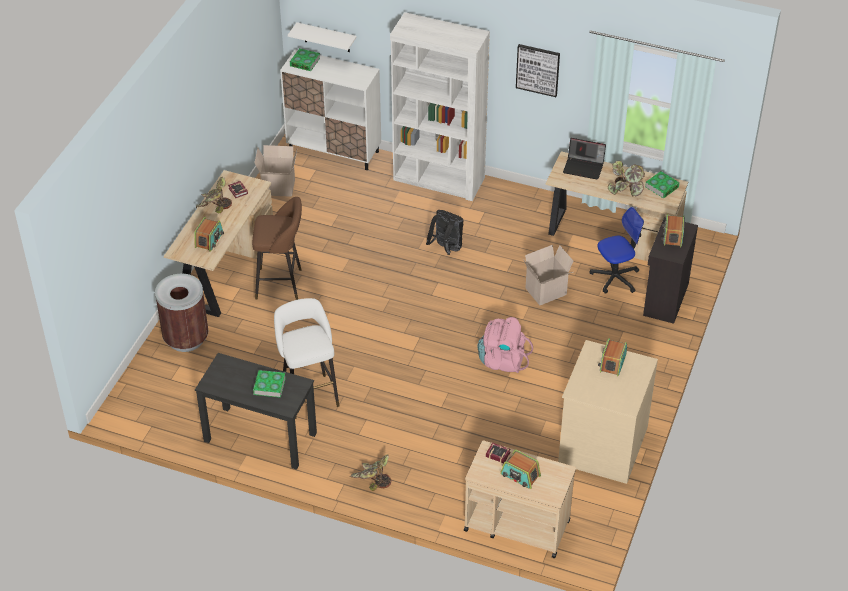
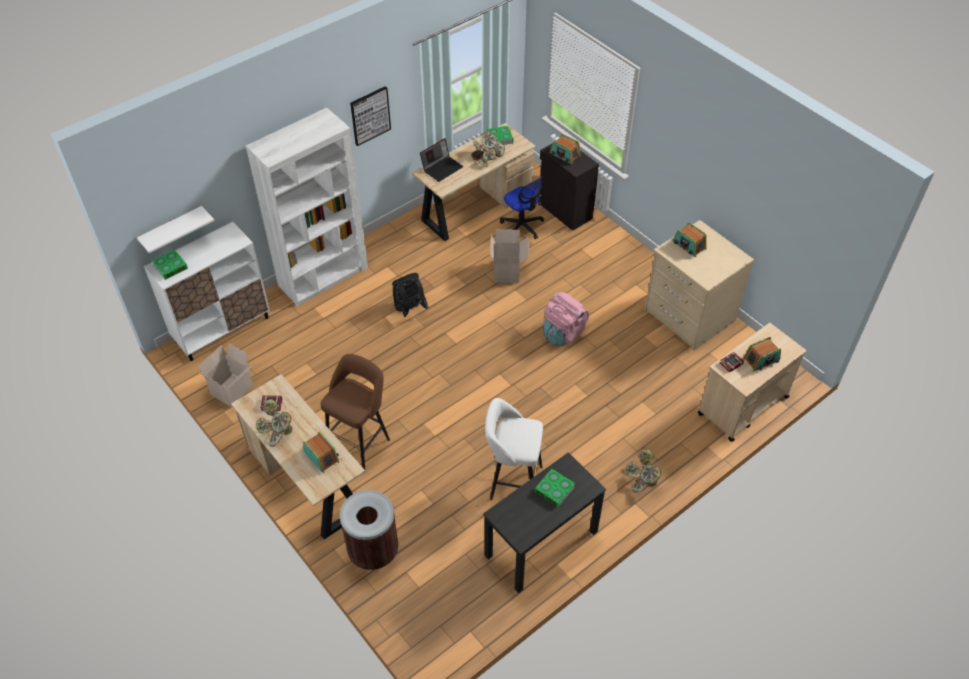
camera: 60 degrees left, 5 degrees up
(615, 277) = (522, 226): office chair -> office chair turned 135 degrees clockwise

